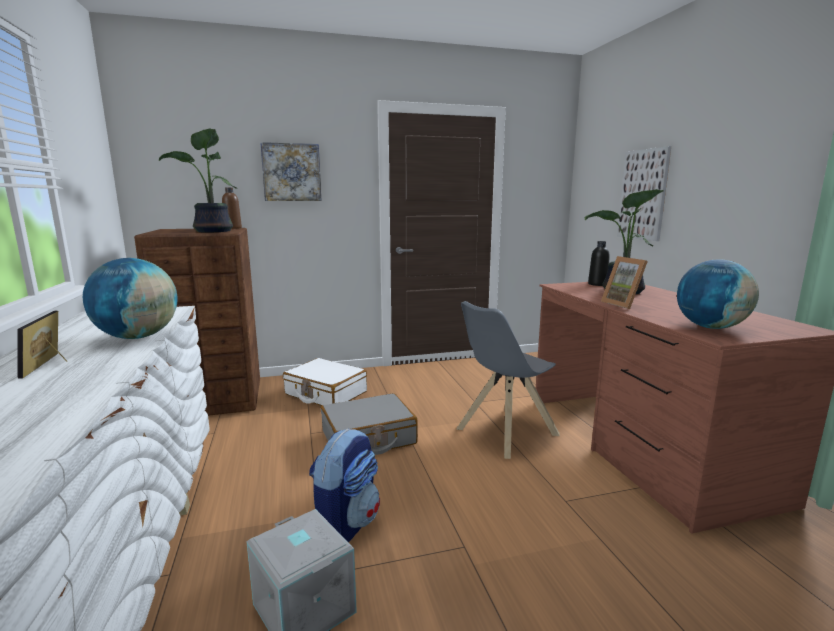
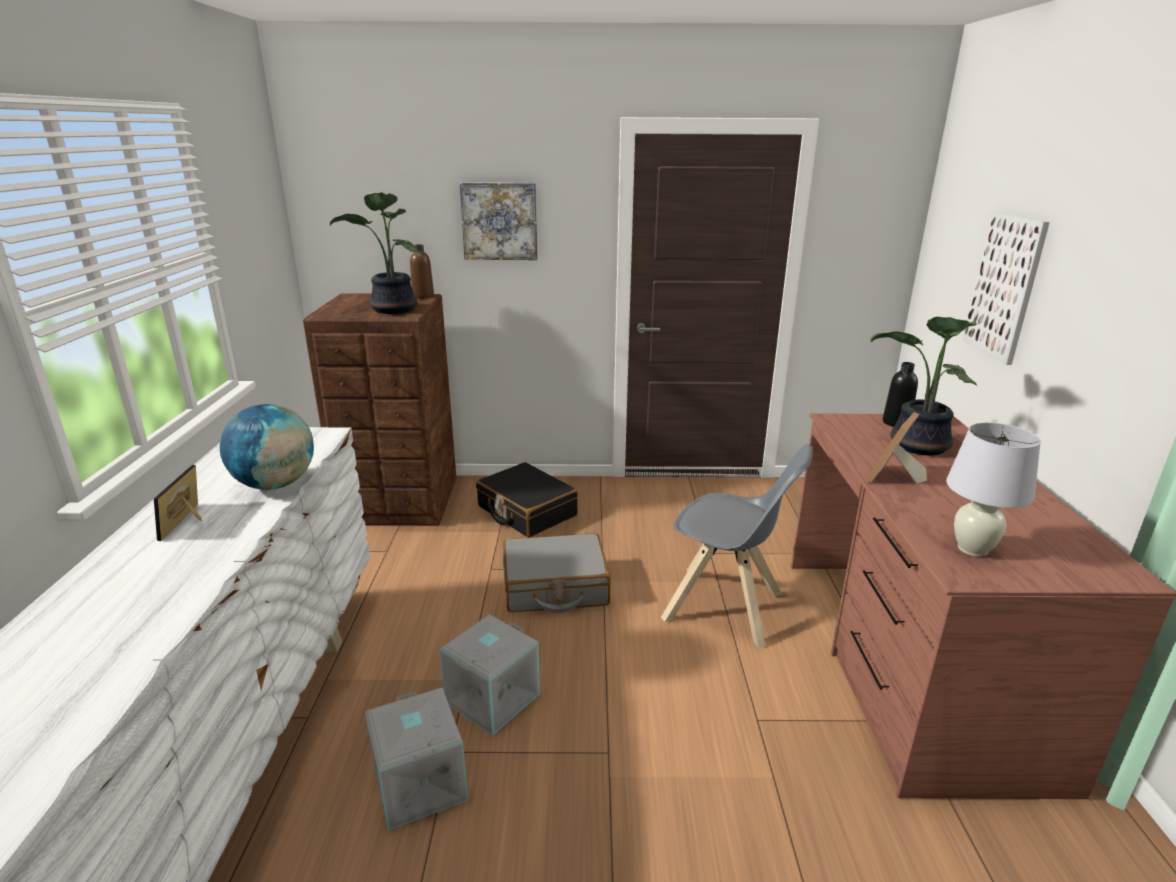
camera: 15 degrees right, 10 degrees up
(325, 393) = (526, 511): white suitcase -> black suitcase
(346, 524) = (492, 697): backpack -> grey storage box
(504, 433) = (727, 607): grey chair -> grey chair turned 135 degrees counterclockwise
(624, 304) = (893, 479): picture frame -> picture frame turned 45 degrees clockwise
(710, 327) = (973, 549): globe -> white table lamp

